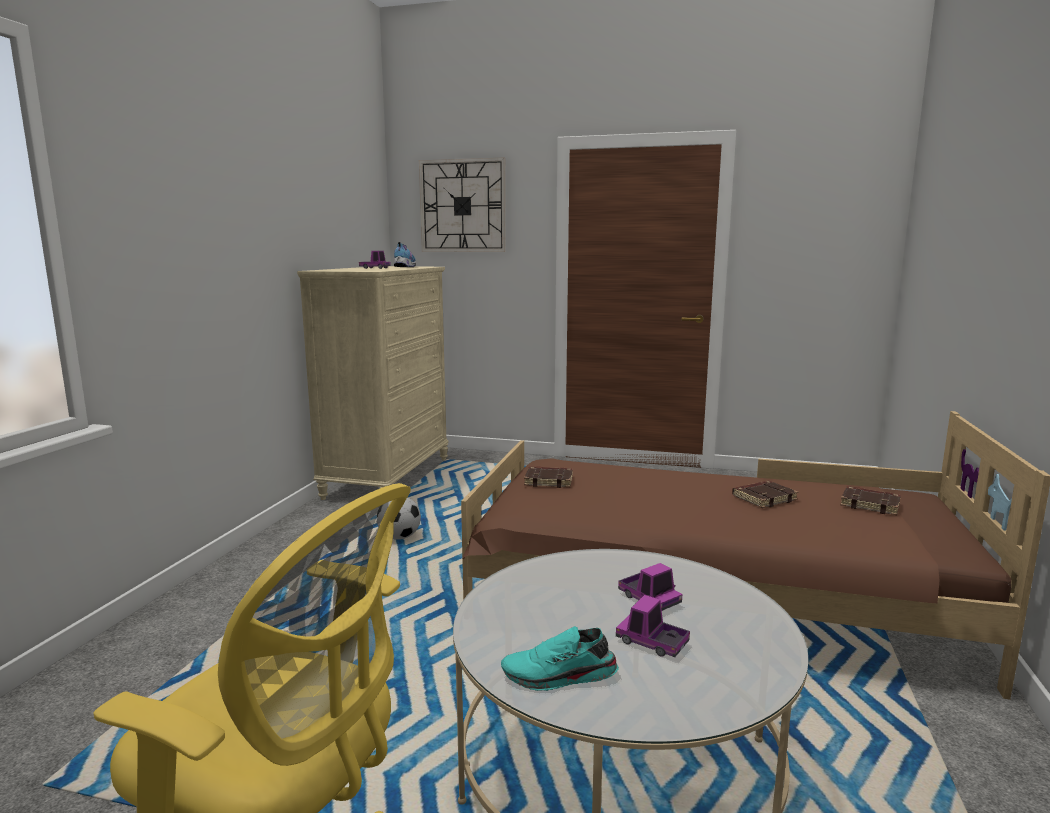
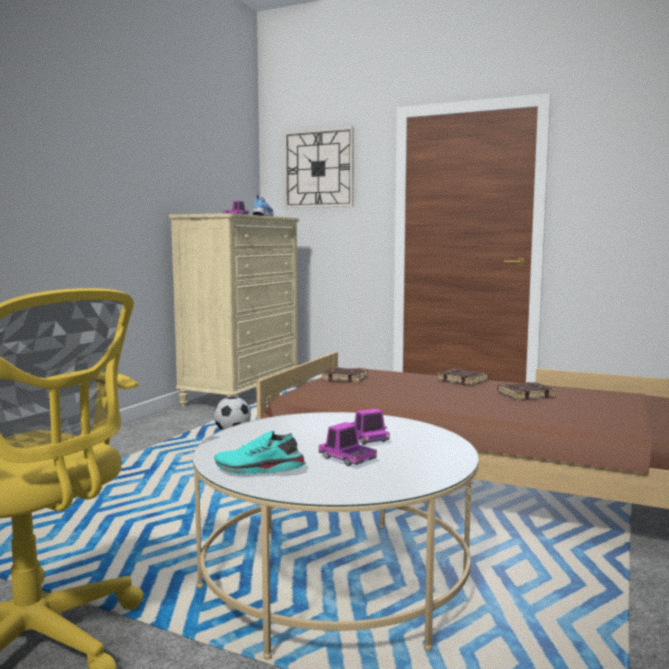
camera: 10 degrees right, 5 degrees down
(871, 505) = (623, 402): brown book -> brown book (463, 380)

